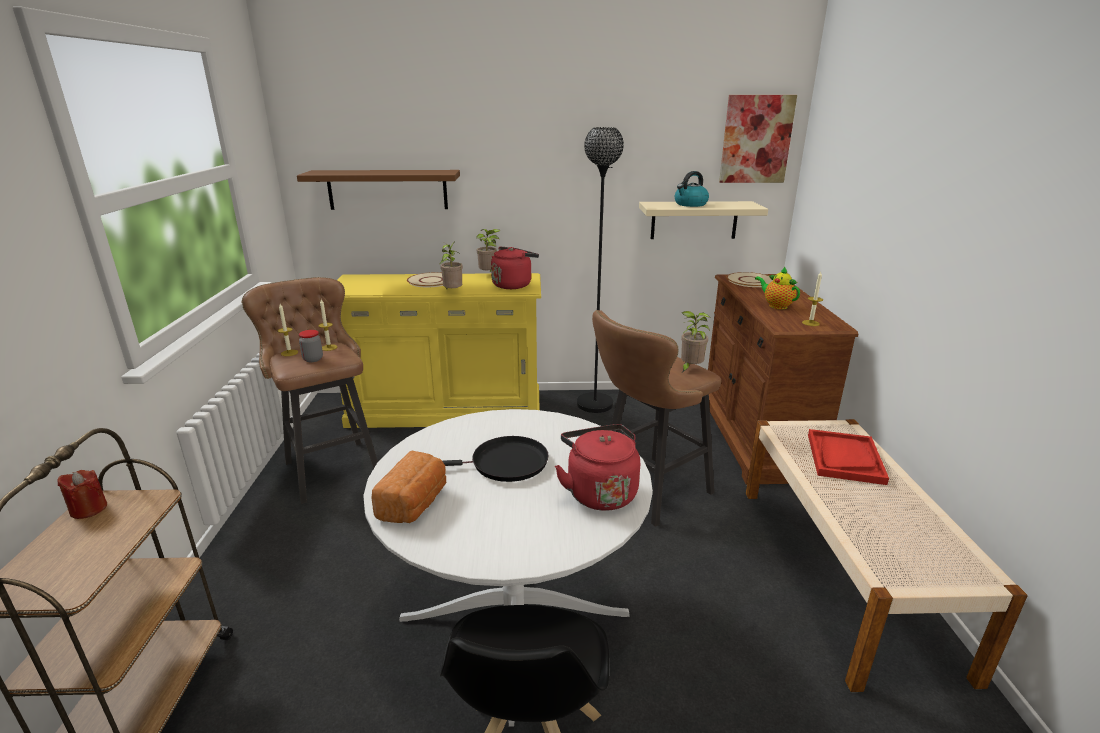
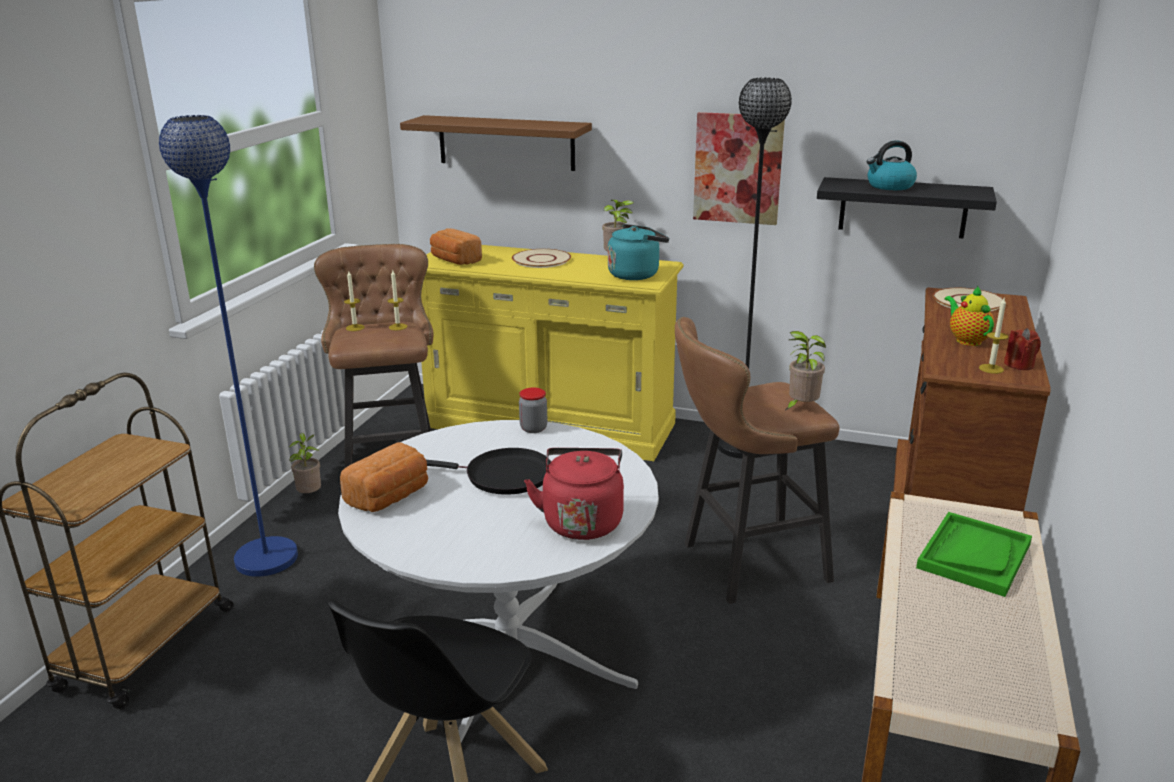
camera: 20 degrees right, 0 degrees up
(89, 509) = (113, 448): red candle -> red candle (1019, 365)
(247, 574) = (266, 558): none -> blue floor lamp
(313, 359) = (374, 338): jar -> jar (533, 428)
(359, 288) = (454, 260): none -> bread
(452, 292) = (555, 277): potted plant -> potted plant (310, 495)
(513, 285) = (636, 274): red kettle -> turquoise kettle
(694, 220) = (903, 207): beige shelf -> black shelf
(756, 139) = (1000, 99): picture -> picture (738, 168)
(844, 458) = (974, 556): red tray -> green tray

